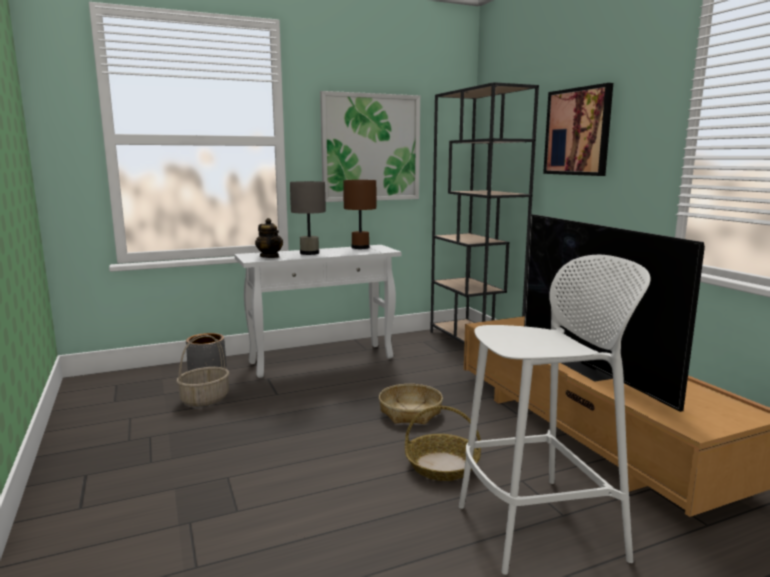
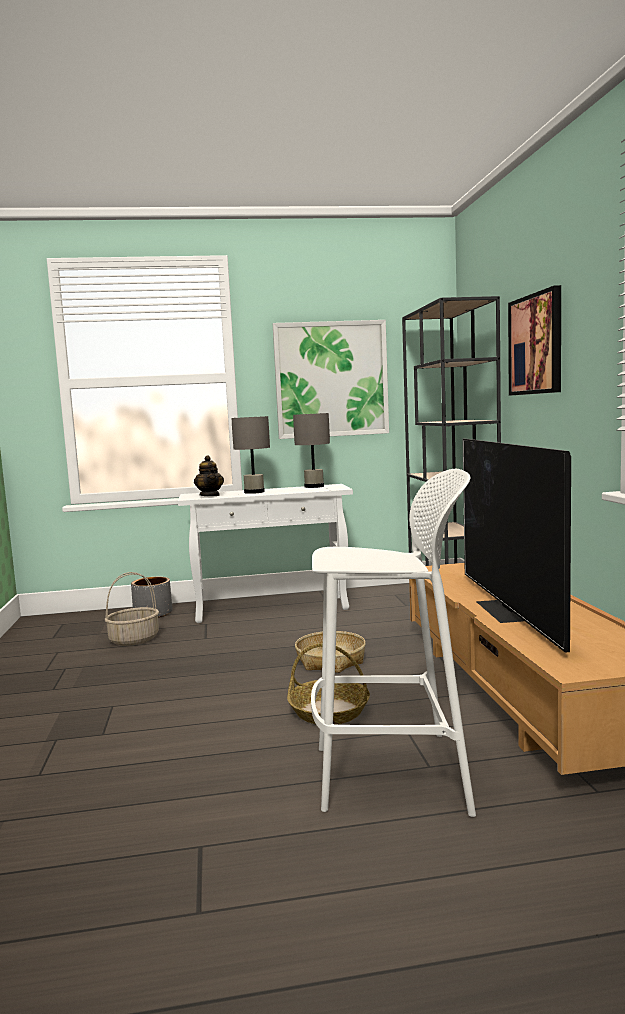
camera: 15 degrees right, 5 degrees down
(360, 247) = (314, 486): brown table lamp -> grey table lamp

